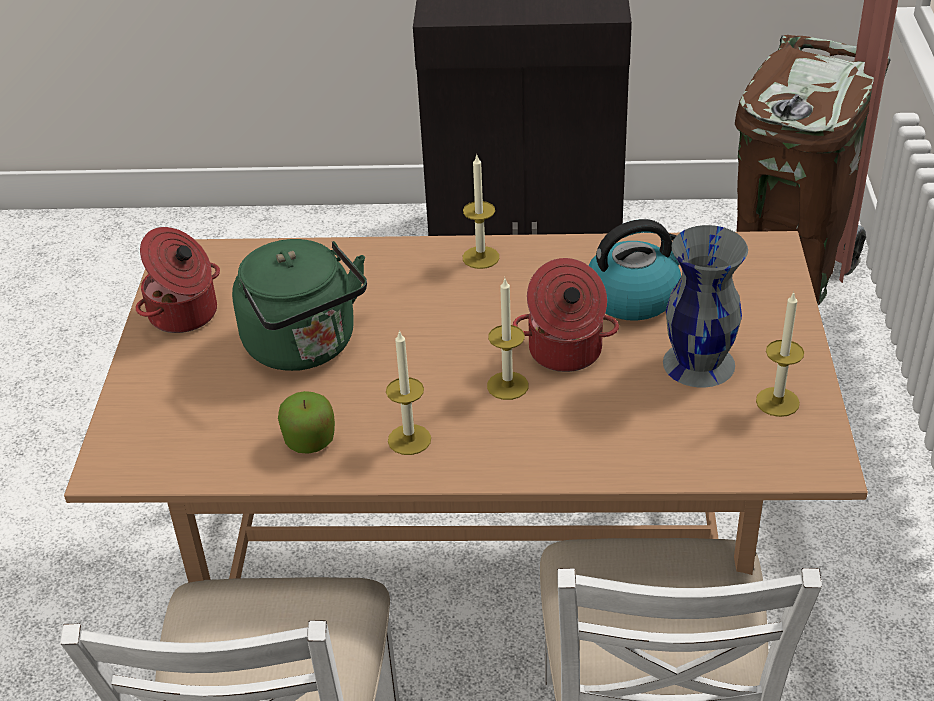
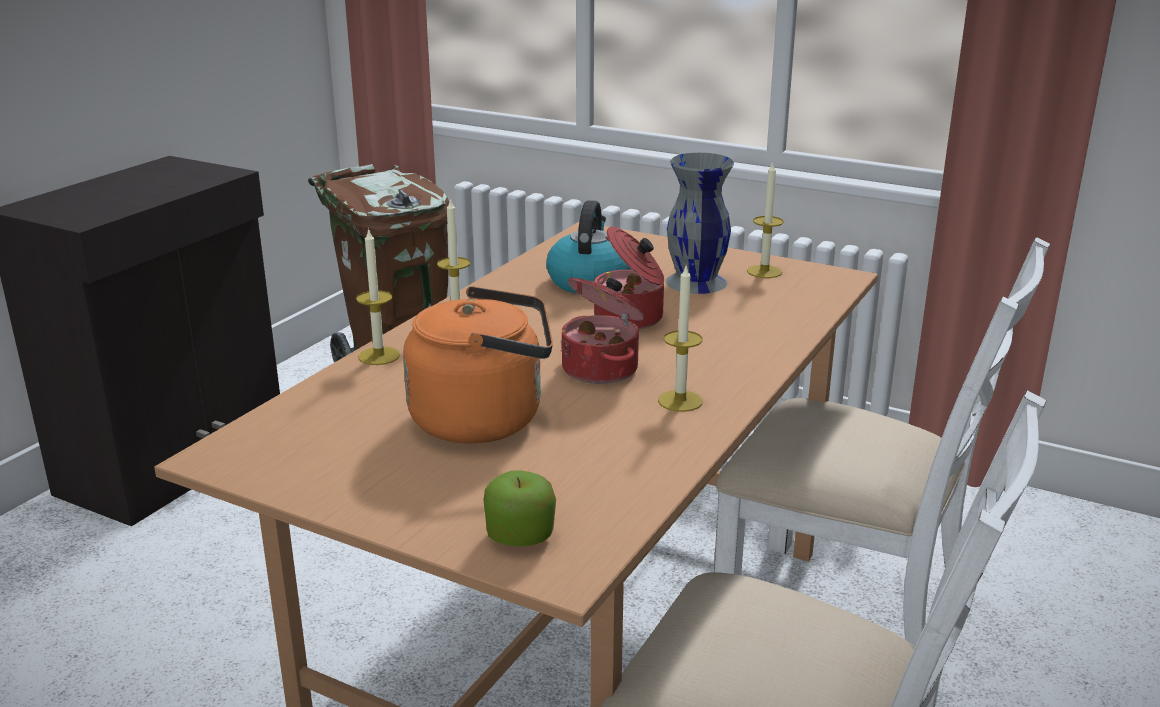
camera: 65 degrees left, 15 degrees down
(185, 314) = (335, 473): cooking pot -> cooking pot (602, 369)
(305, 347) = (485, 419): green kettle -> orange kettle
(309, 440) = (635, 446): apple -> apple (520, 536)
(507, 385) = (649, 347): candle -> candle (379, 356)

